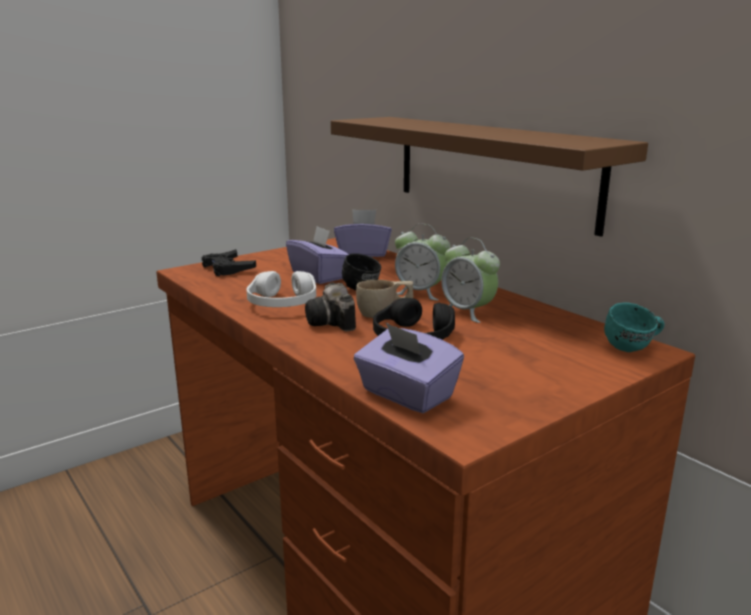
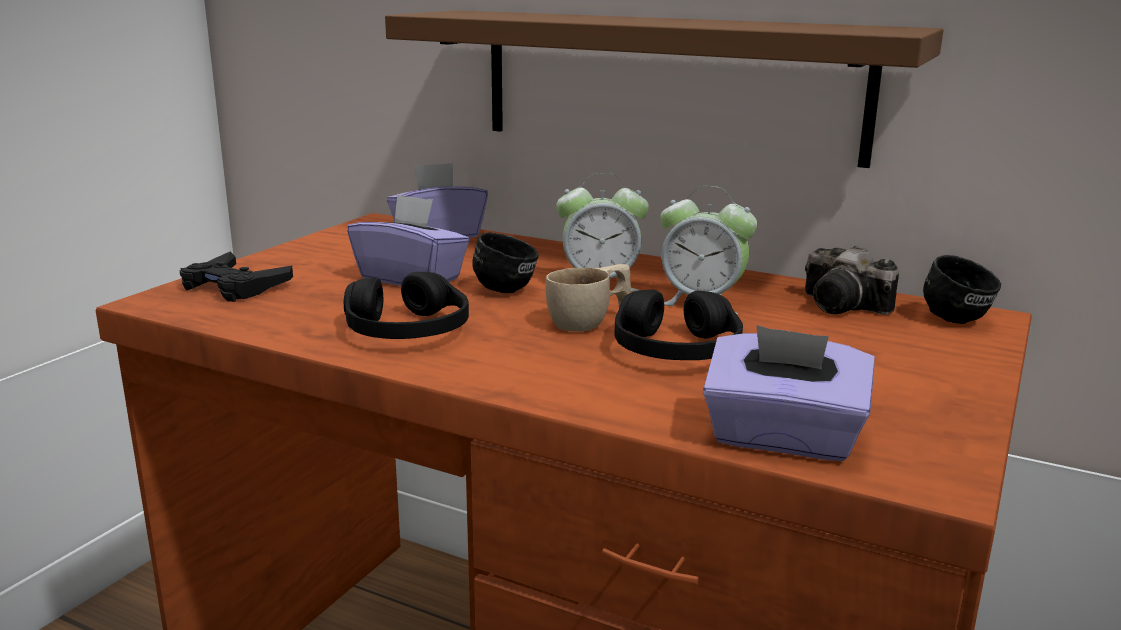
camera: 25 degrees left, 0 degrees up
(282, 303) = (407, 330): white headphones -> black headphones
(332, 323) = (530, 349): camera -> camera (846, 307)
(634, 348) = (962, 318): turquoise mug -> black mug

